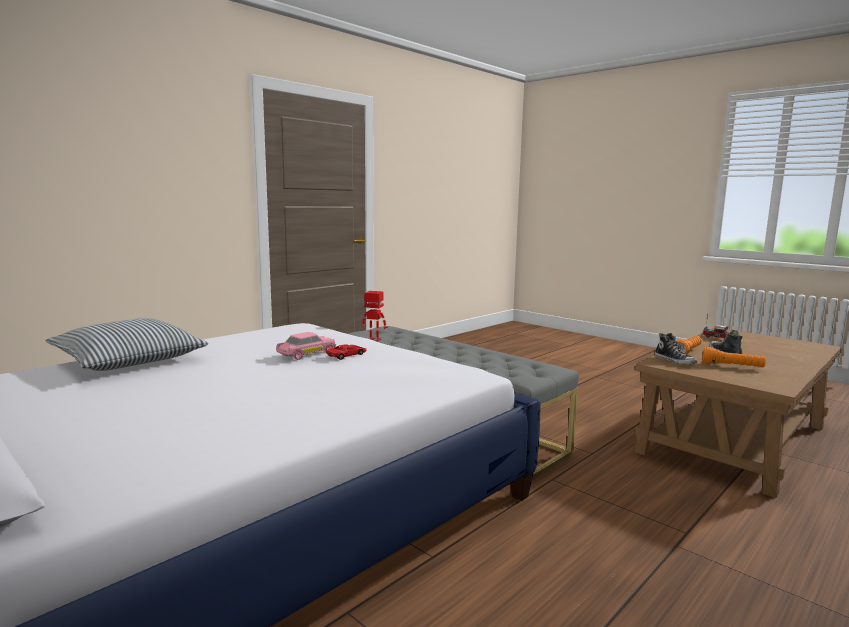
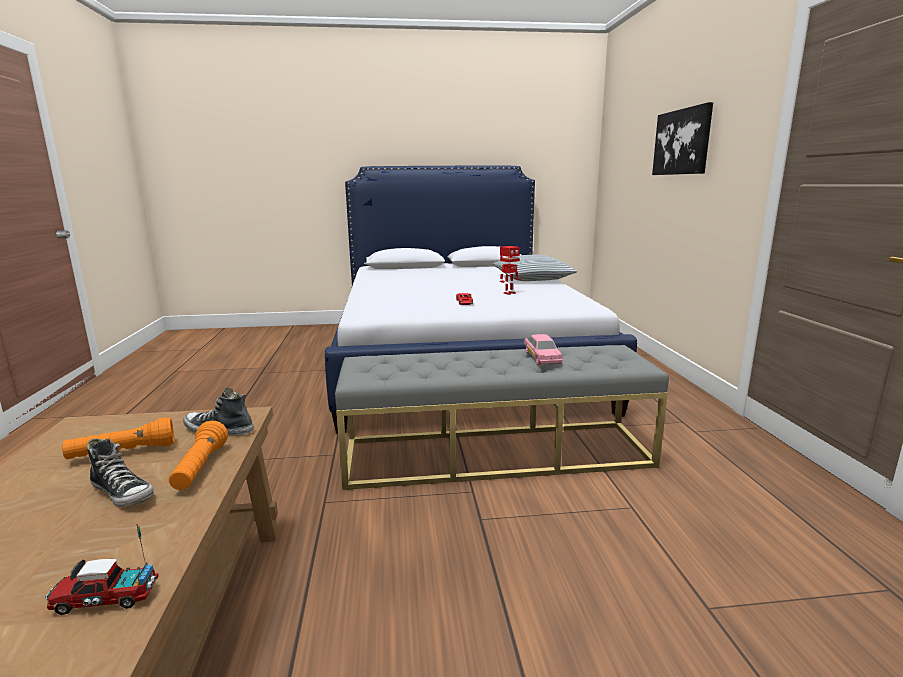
camera: 130 degrees right, 5 degrees up
(109, 157) = (682, 142): none -> picture
(306, 354) = (486, 297): pink toy car -> pink toy car (542, 357)
(374, 340) = (572, 346): toy robot -> toy robot (509, 293)

